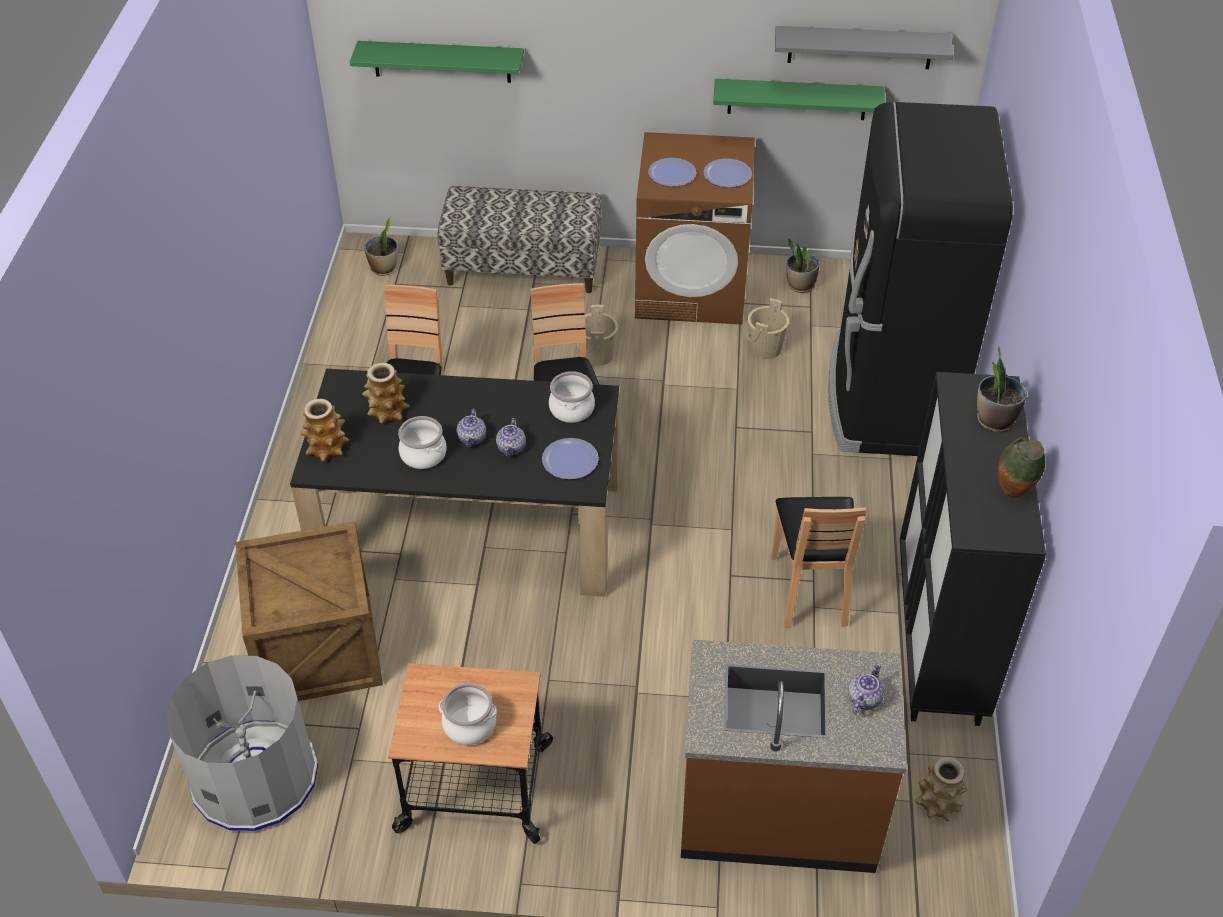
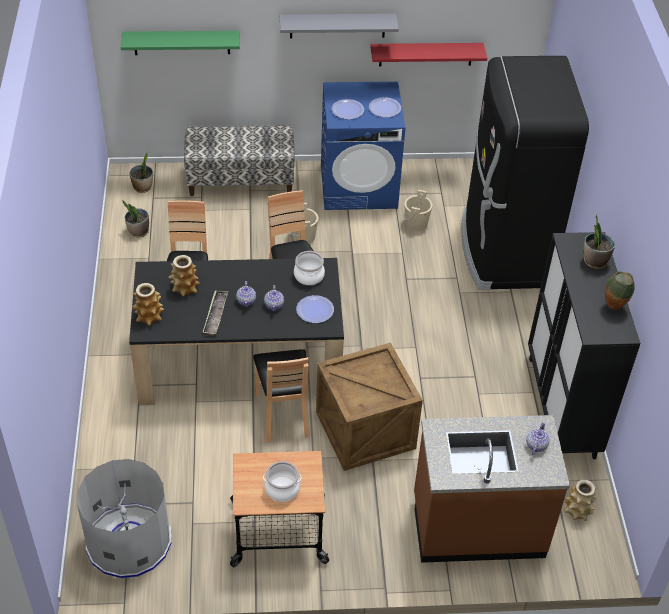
camera: 10 degrees left, 0 degrees up
(316, 648) = (152, 452): crate -> crate (363, 429)
(423, 455) = (215, 315): cooking pot -> tray
(691, 288) = (359, 186): brown washing machine -> blue washing machine
(797, 99) = (426, 54): green shelf -> red shelf
(800, 285) = (432, 179): potted plant -> potted plant (138, 232)
(810, 589) = (474, 382): brown chair -> brown chair (283, 414)
(860, 47) = (467, 18): grey shelf -> grey shelf (337, 25)

